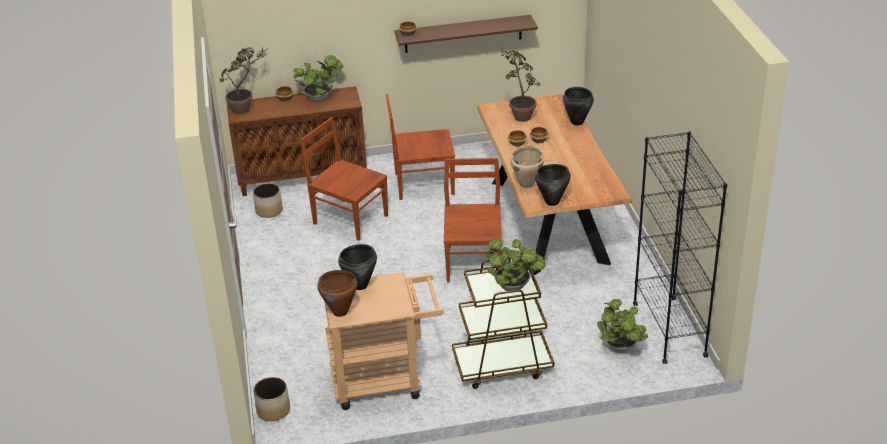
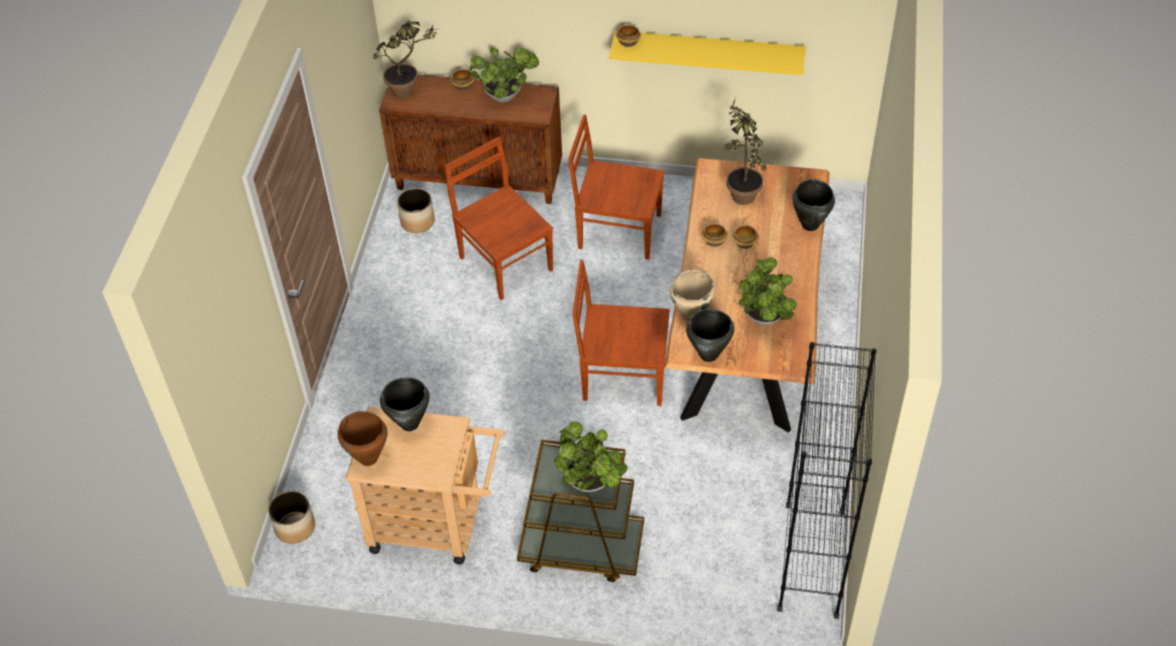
camera: 20 degrees right, 15 degrees up
(463, 34) = (708, 51): brown shelf -> yellow shelf
(473, 262) = (622, 375): brown chair -> brown chair turned 105 degrees counterclockwise
(621, 349) = (736, 570): potted plant -> potted plant (764, 320)

